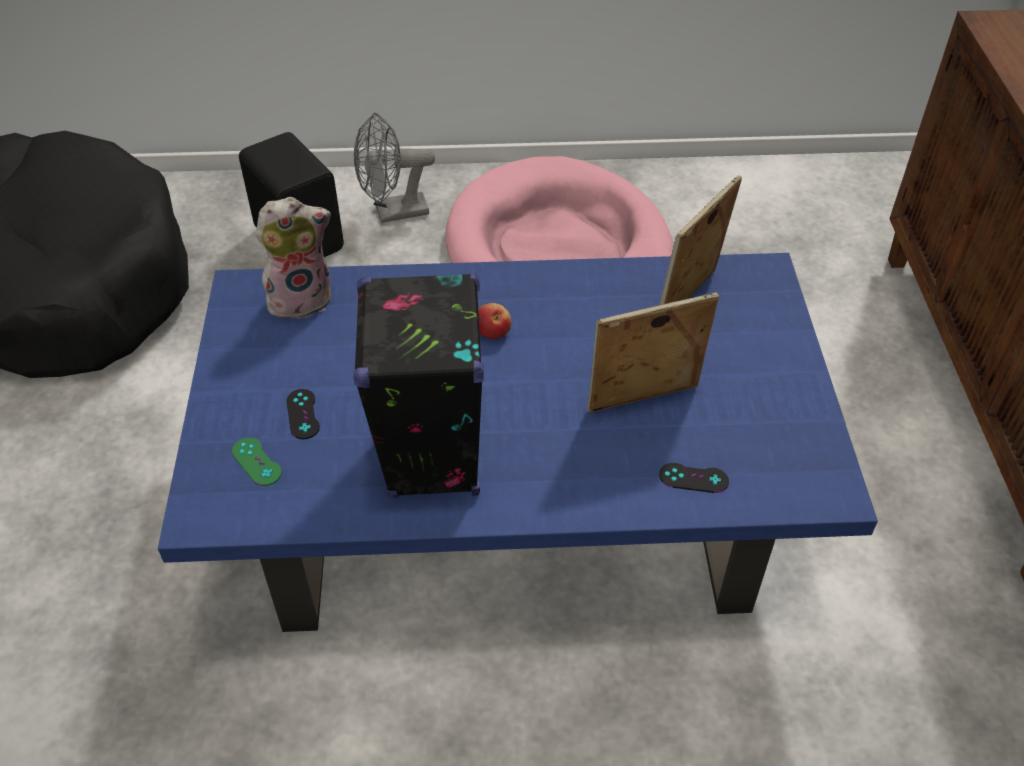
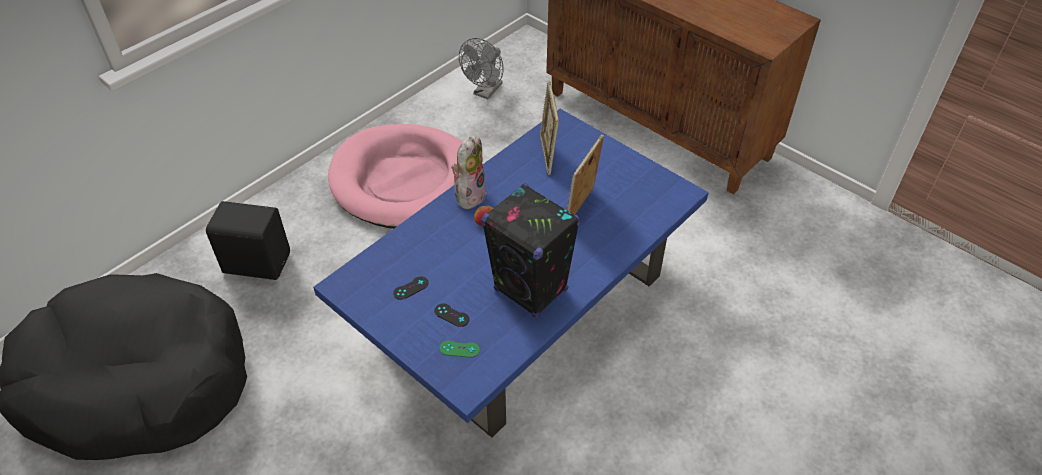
camera: 45 degrees left, 0 degrees up
(301, 298) = (378, 268): plush toy -> plush toy (469, 194)
(393, 213) = (294, 216): grey fan -> grey fan (485, 92)
(693, 478) = (634, 223): black game controller -> black game controller (411, 288)

